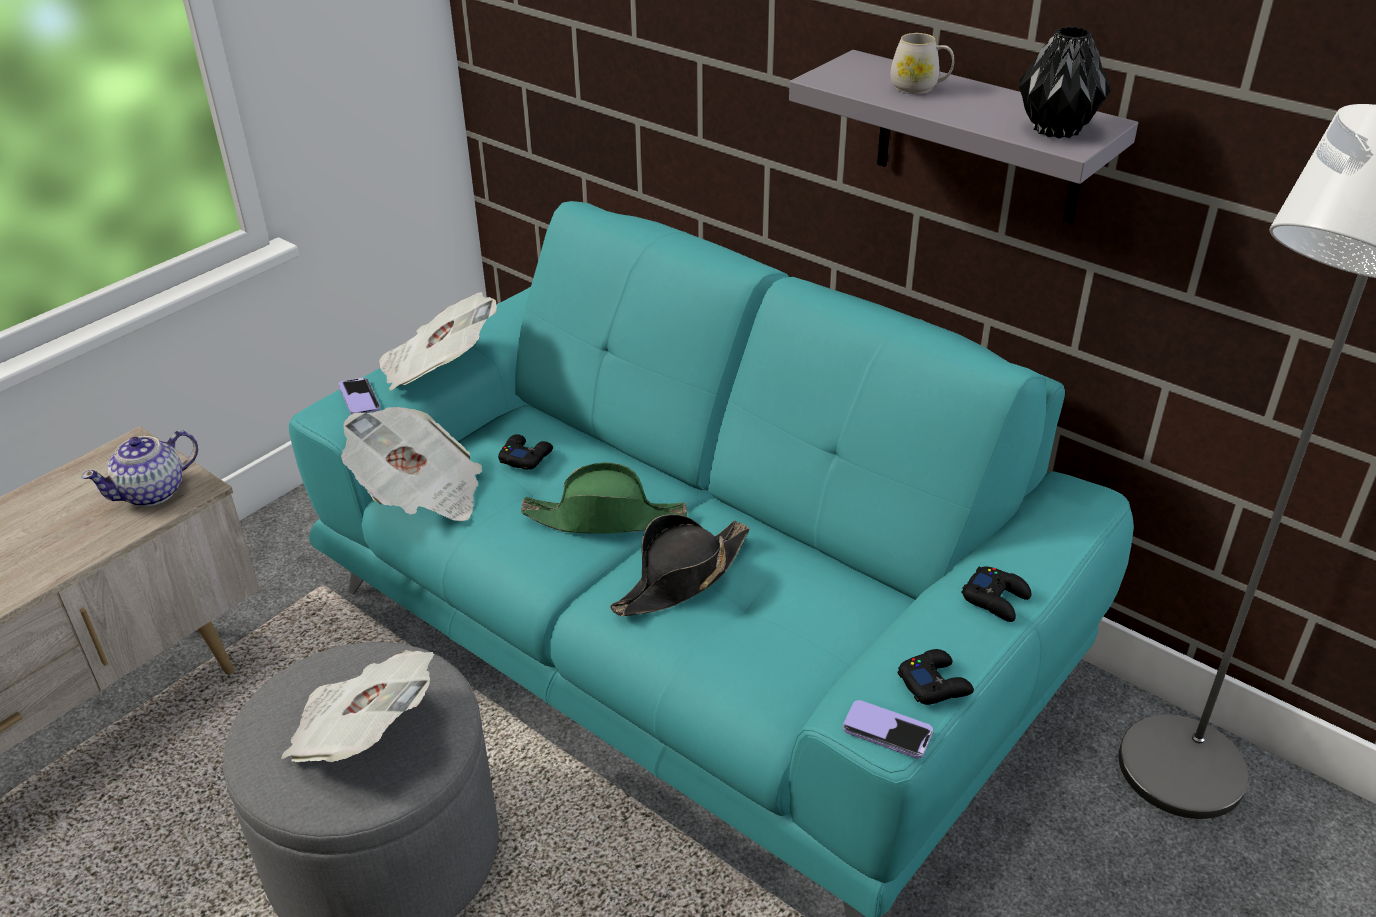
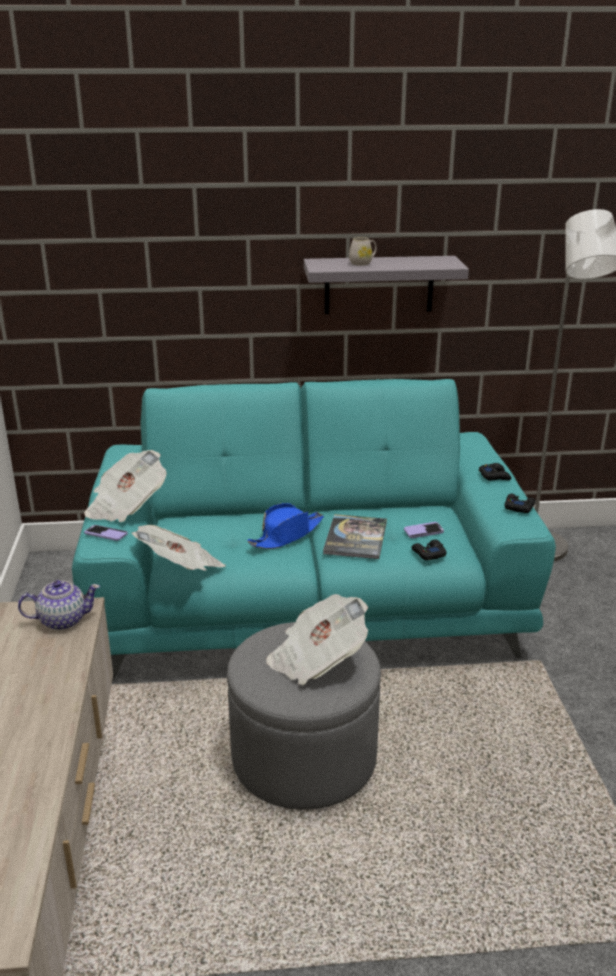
camera: 45 degrees left, 10 degrees down
(153, 492) = (62, 620): teapot -> teapot turned 105 degrees counterclockwise
(525, 457) = (208, 532): black game controller -> black game controller (428, 553)
(605, 518) = (287, 535): green hat -> blue hat
(681, 578) = (355, 538): black hat -> book
(887, 731) = (529, 526): phone -> phone (423, 531)
(1057, 130) = (439, 263): black vase -> none

